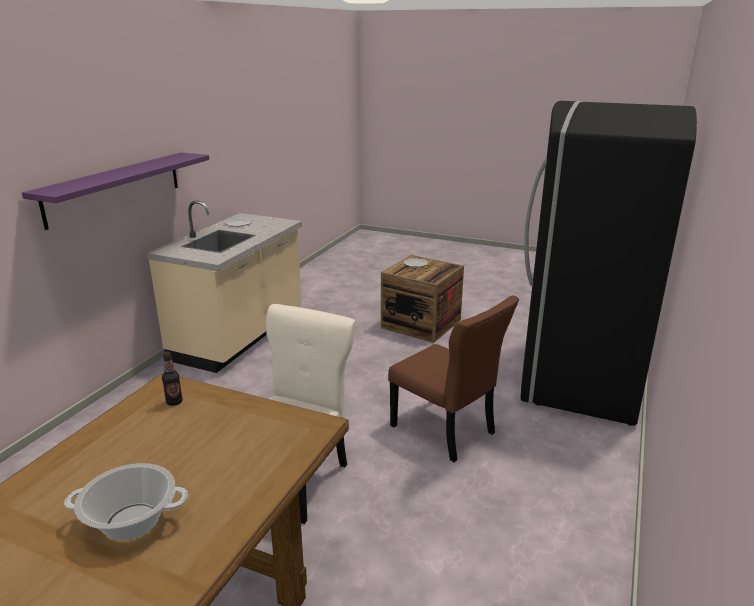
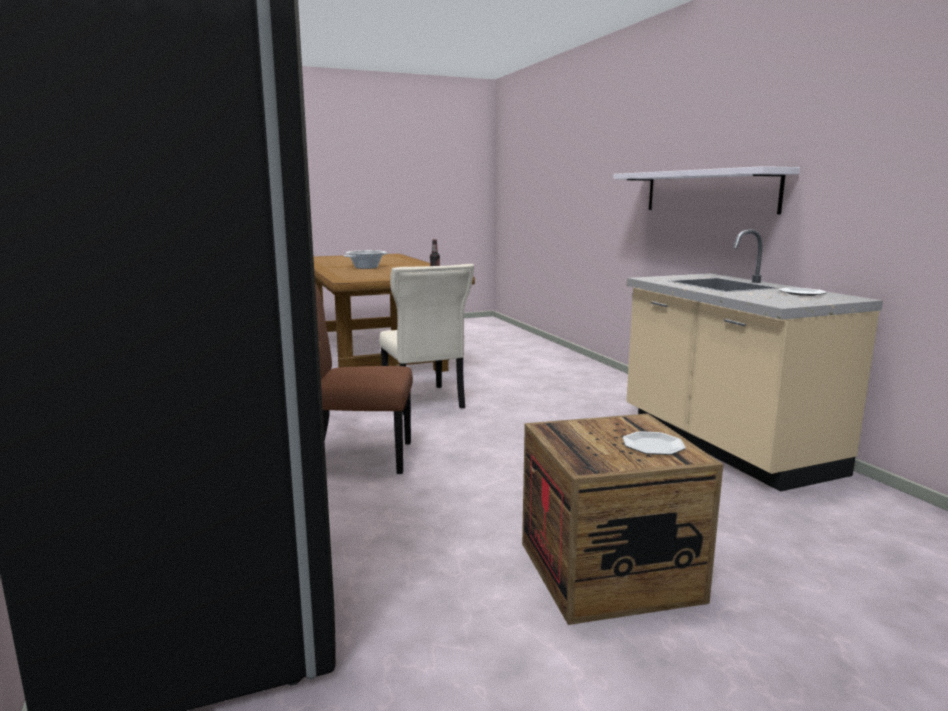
camera: 135 degrees right, 10 degrees down
(115, 188) = (708, 191): purple shelf -> white shelf

